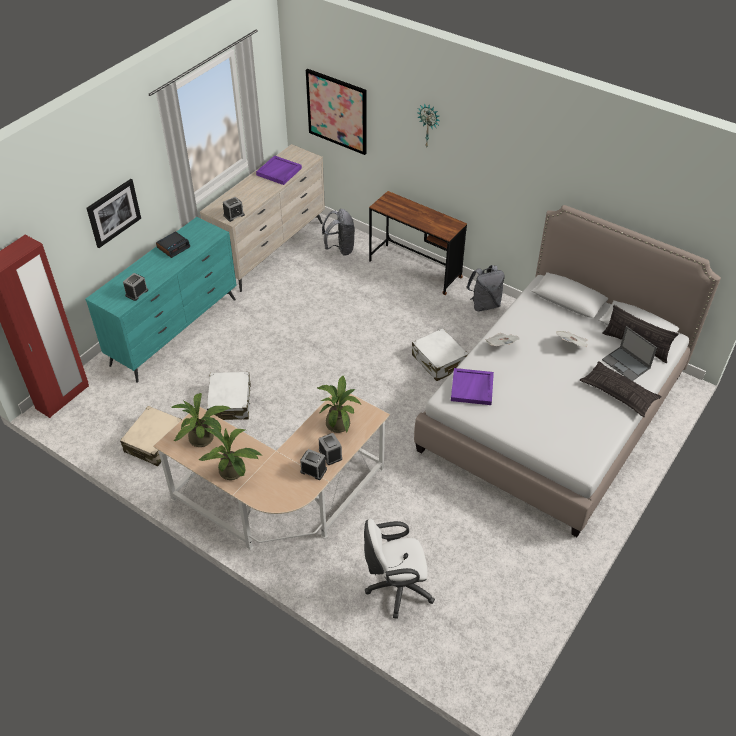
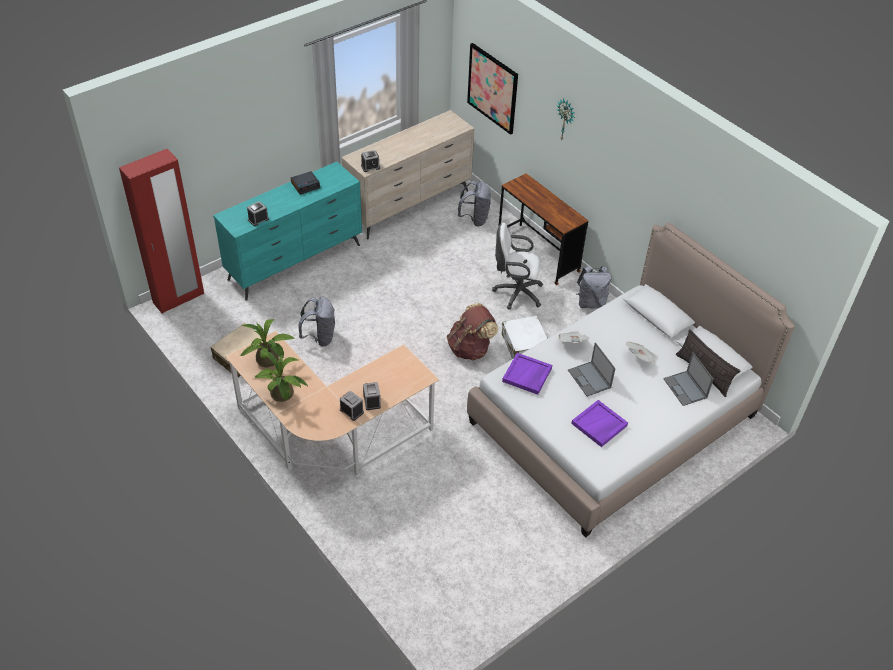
camera: 15 degrees right, 0 degrees up
(113, 212) = (256, 143): picture -> none
(230, 402) = (320, 337): white suitcase -> grey backpack
(279, 172) = (428, 134): purple tray -> purple tray (599, 425)
(339, 422) = (391, 375): potted plant -> none
(387, 377) = (470, 348): none -> brown backpack
(396, 588) = (401, 536): white office chair -> white office chair (515, 293)
(534, 377) = (589, 379): none -> laptop
(619, 392) = (665, 413): pillow -> none

